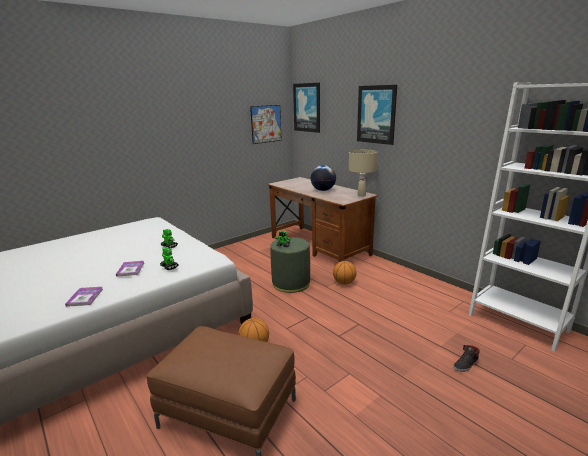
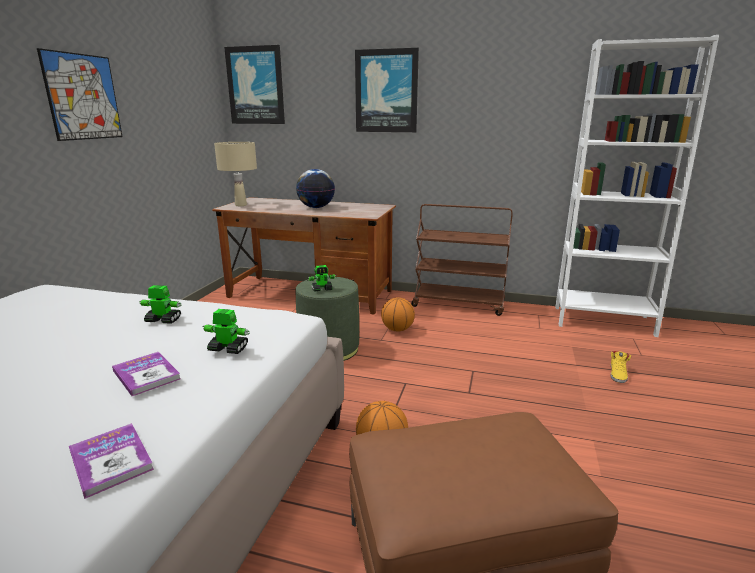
camera: 35 degrees left, 0 degrees up
(266, 124) = (192, 110): picture -> picture (83, 97)
(361, 195) = (378, 207): beige table lamp -> beige table lamp (241, 205)
(409, 276) = (459, 304): none -> brown cart
(466, 364) = (618, 374): black shoe -> yellow shoe

